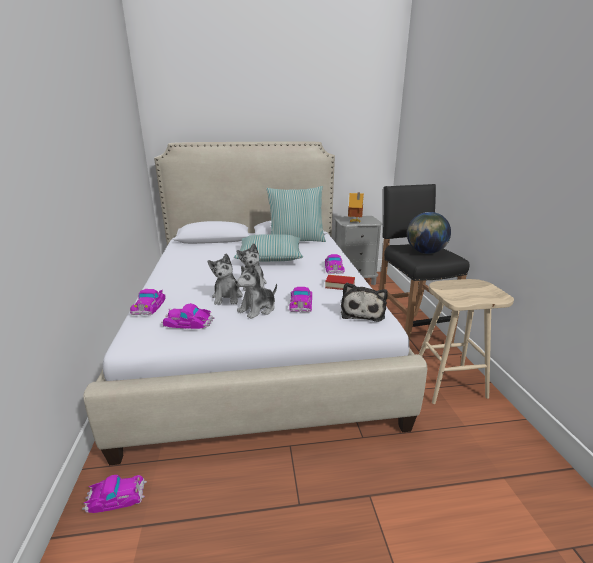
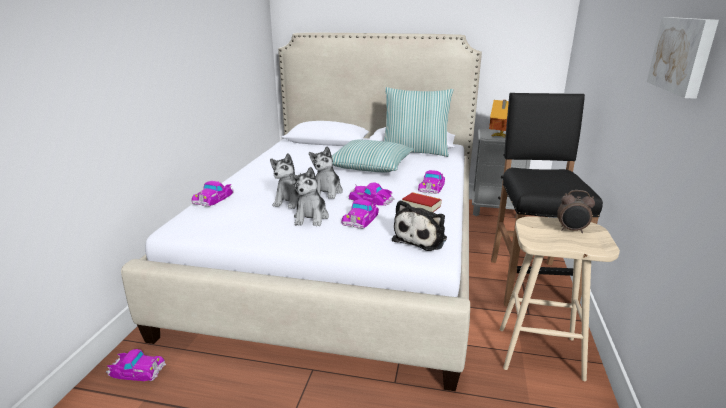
camera: 20 degrees right, 0 degrees up
(188, 322) = (234, 218): toy car -> toy car (371, 199)
(258, 309) = (311, 217): plush toy -> plush toy turned 60 degrees counterclockwise
(425, 252) = (548, 181): globe -> none
(470, 287) = (571, 230): none -> alarm clock
(550, 150) = (683, 55): none -> picture

